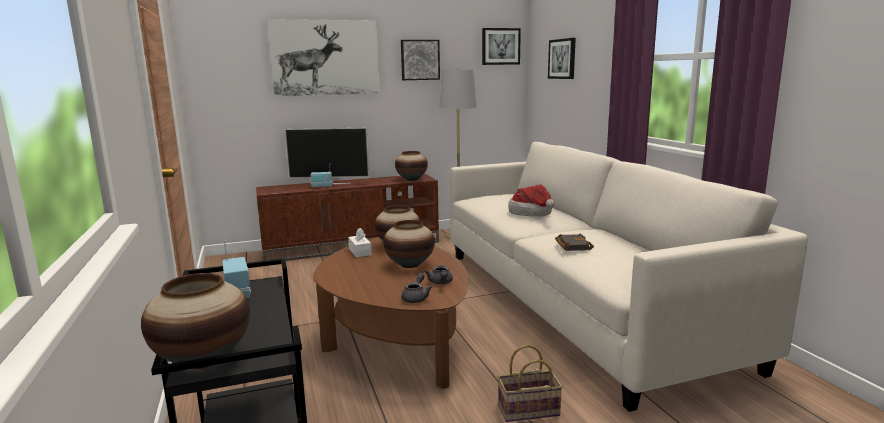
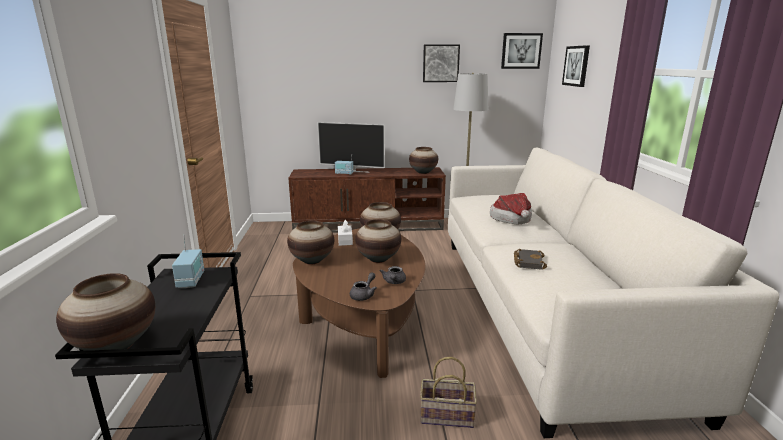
camera: 15 degrees right, 5 degrees up
(325, 58) = (355, 60): picture -> none
(335, 274) = (312, 260): none -> vase

